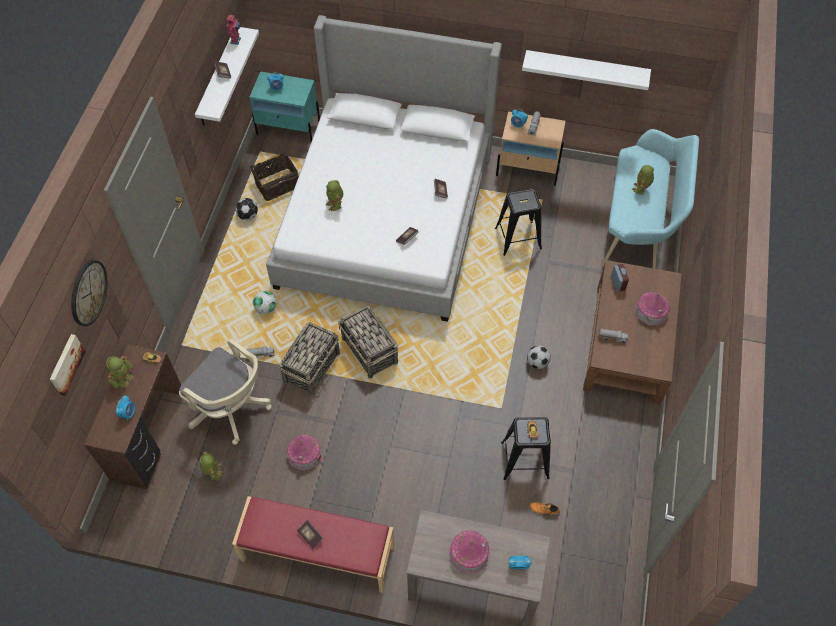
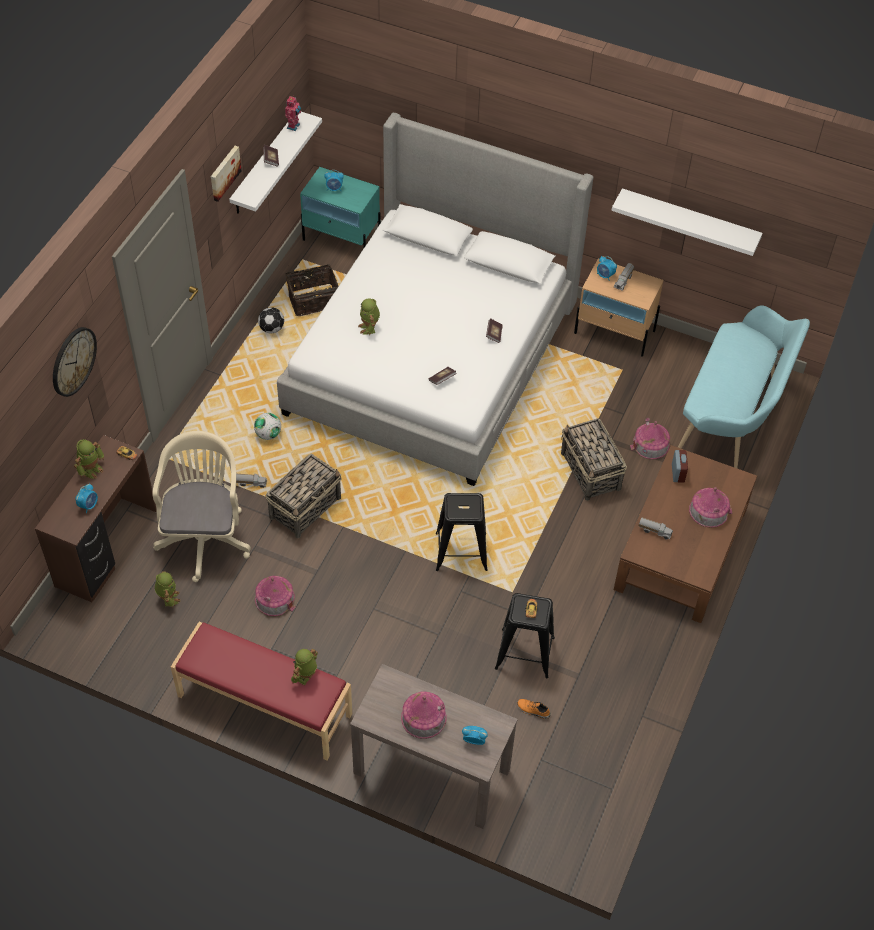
camera: 10 degrees right, 5 degrees down
(65, 364) = (34, 430): picture -> picture (224, 172)
(232, 409) = (205, 536): beige office chair -> beige office chair turned 135 degrees counterclockwise
(310, 536) = (257, 674): book -> none
(370, 351) = (376, 502): basket -> basket (590, 472)
(518, 238) = (582, 408): black stool -> black stool (461, 551)
(537, 363) = (567, 550): football -> none
(580, 258) = (650, 444): none -> toy house
(641, 189) = (733, 372): toy robot -> toy robot (306, 676)

